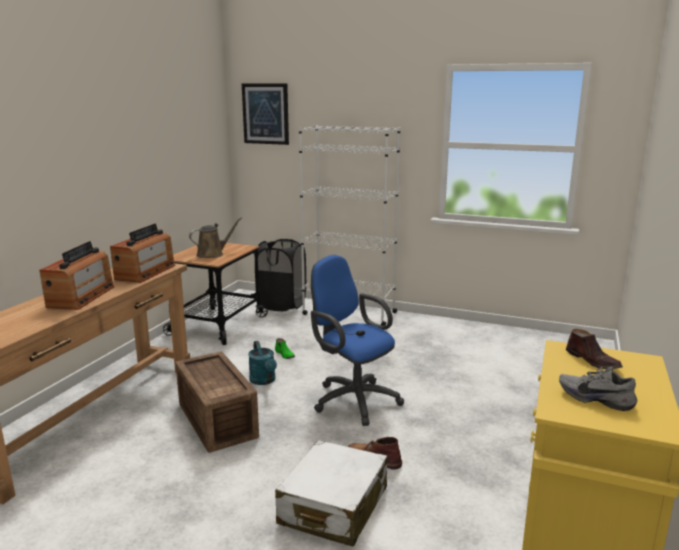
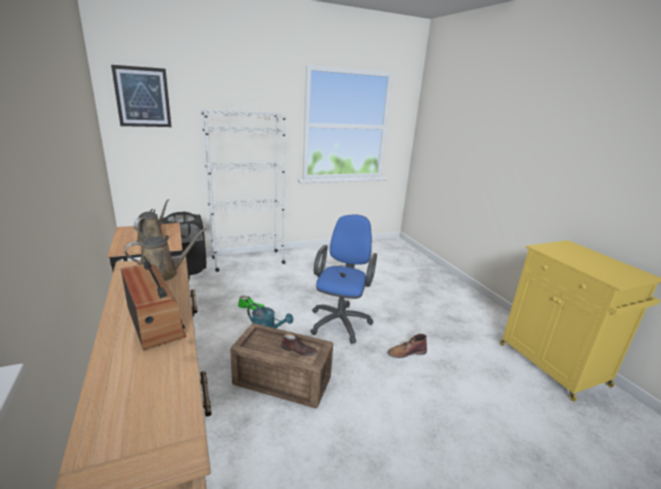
camera: 45 degrees left, 5 degrees up
(145, 272) = (163, 273): radio -> brown watering can
(333, 506) = (434, 394): white suitcase -> none
(352, 399) = (341, 321): blue office chair -> blue office chair turned 105 degrees clockwise
(593, 361) = (562, 251): brown shoe -> brown shoe (299, 350)
(596, 398) = (606, 269): grey shoe -> none

